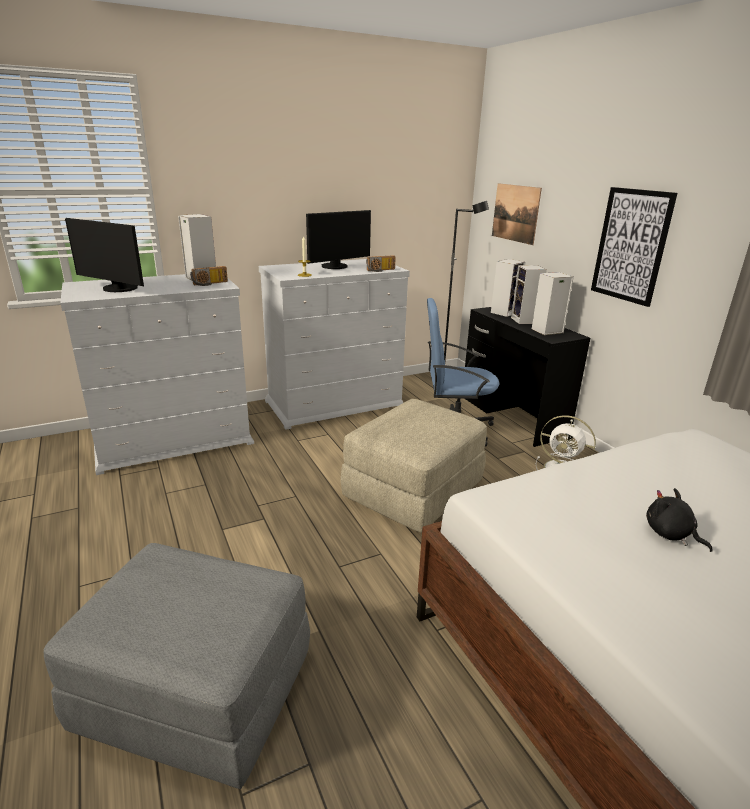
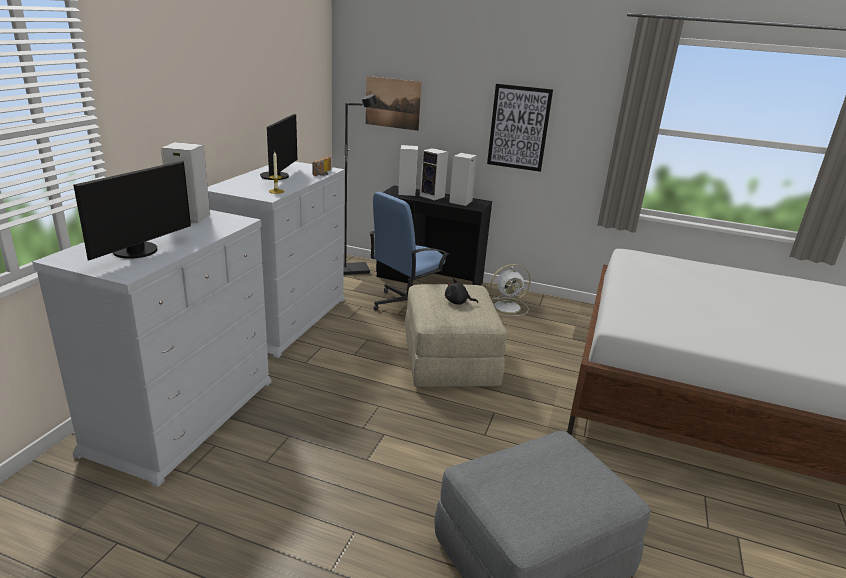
camera: 45 degrees left, 0 degrees up
(117, 289) = (139, 251): monitor -> monitor turned 45 degrees counterclockwise
(210, 284) = (219, 221): radio -> none
(670, 534) = (702, 308): black plush toy -> black plush toy (458, 302)

